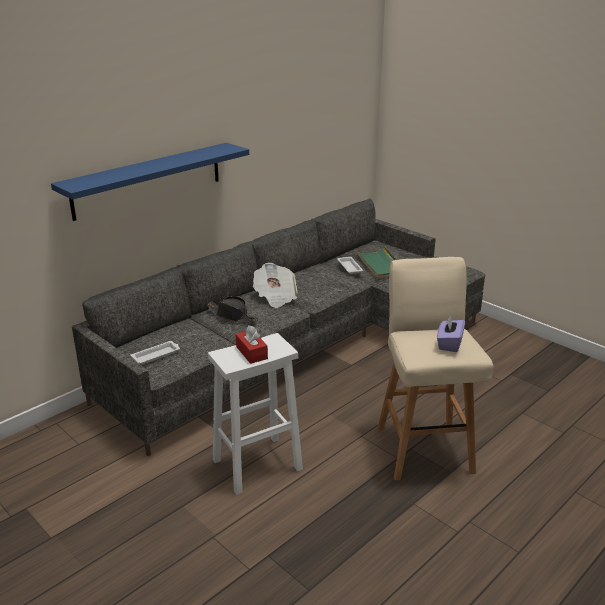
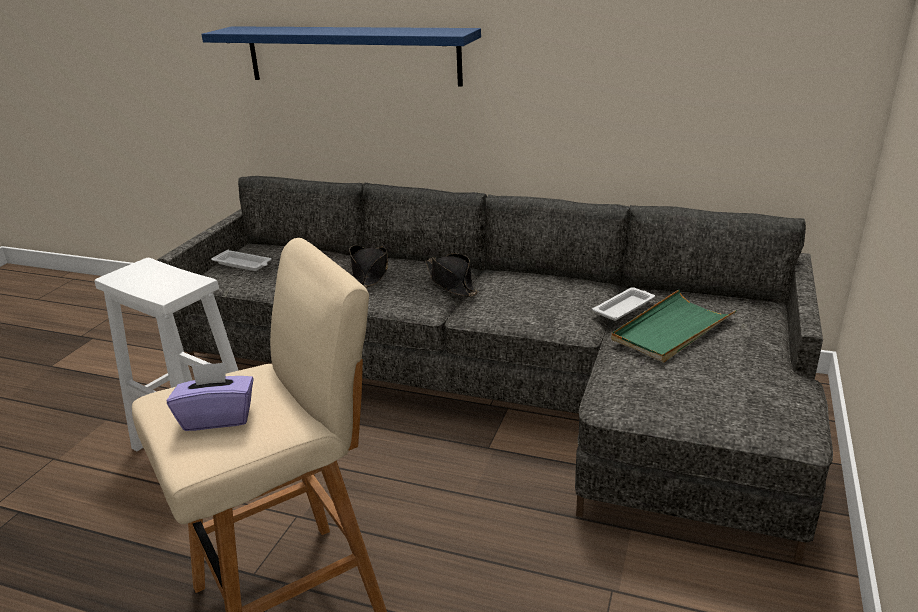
camera: 65 degrees right, 0 degrees up
(251, 353) = (153, 279): red tissue box -> none
(275, 296) = (451, 282): newspaper -> black hat

